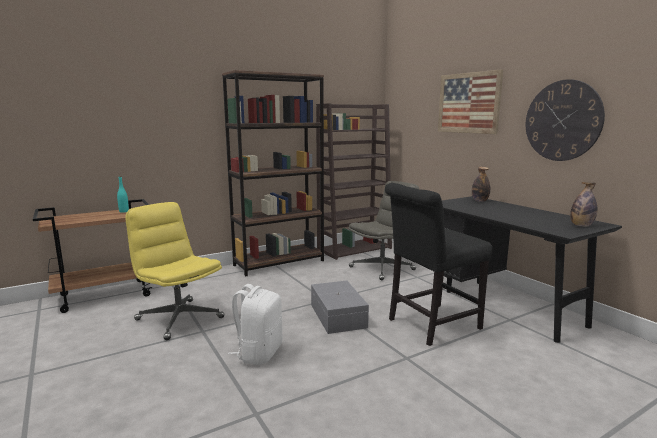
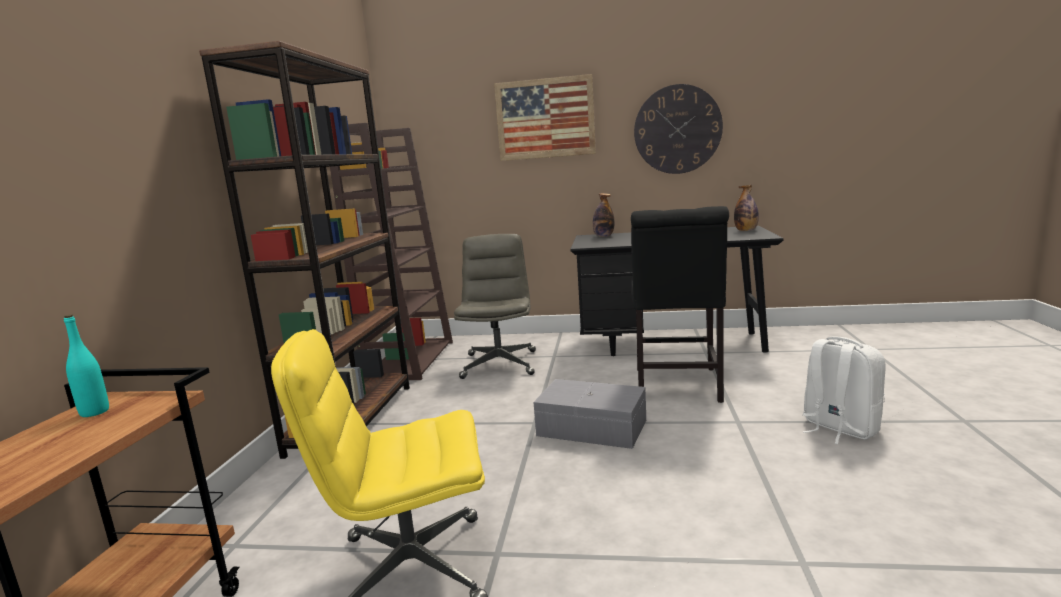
camera: 50 degrees left, 0 degrees up
(259, 353) = (633, 515): white backpack -> white backpack (838, 428)

